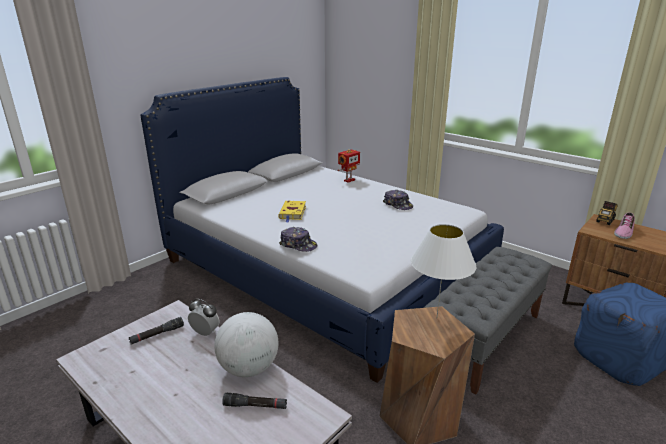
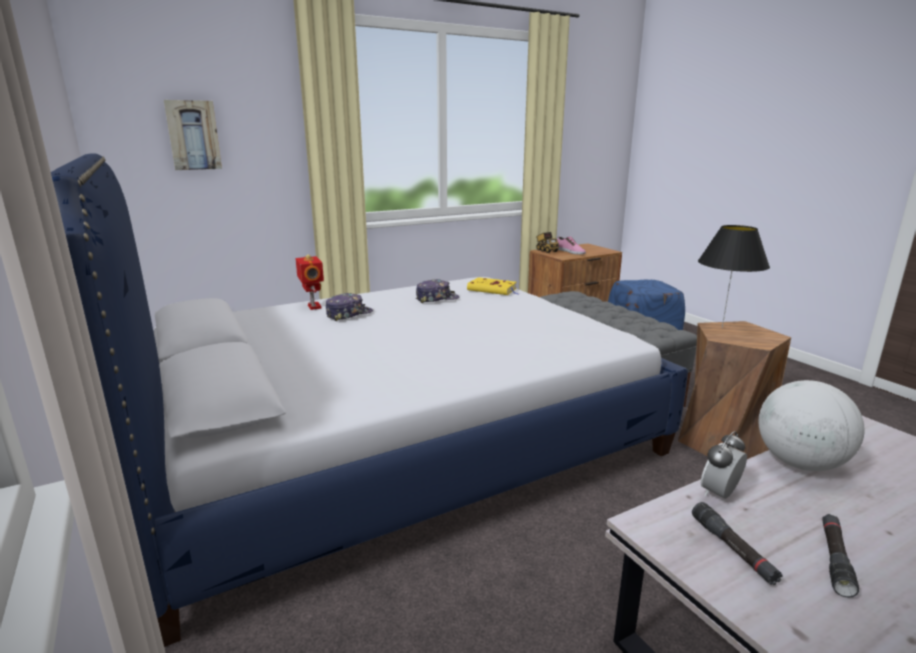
camera: 70 degrees left, 5 degrees down
(255, 406) = (875, 466): black flashlight -> black flashlight (835, 559)
(292, 213) = (403, 353): yellow book -> yellow book (493, 290)
(298, 245) = (525, 363): cap -> cap (349, 314)
(366, 67) = (193, 135): none -> picture
(437, 318) = (721, 327): white table lamp -> black table lamp

